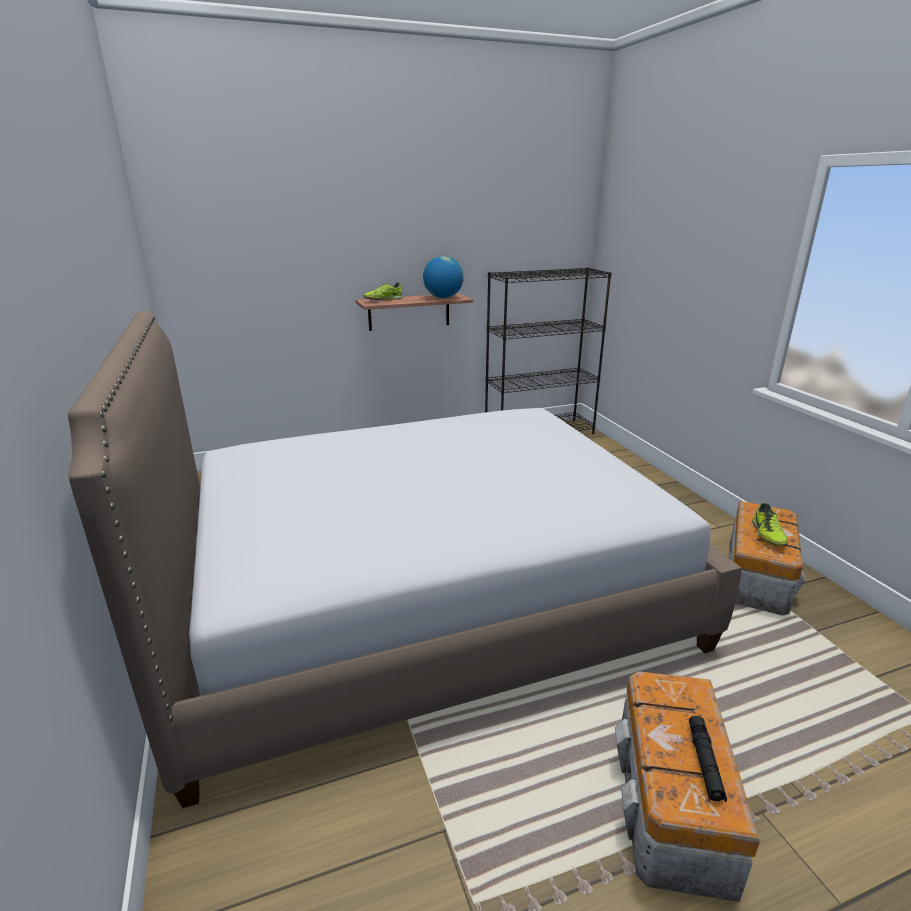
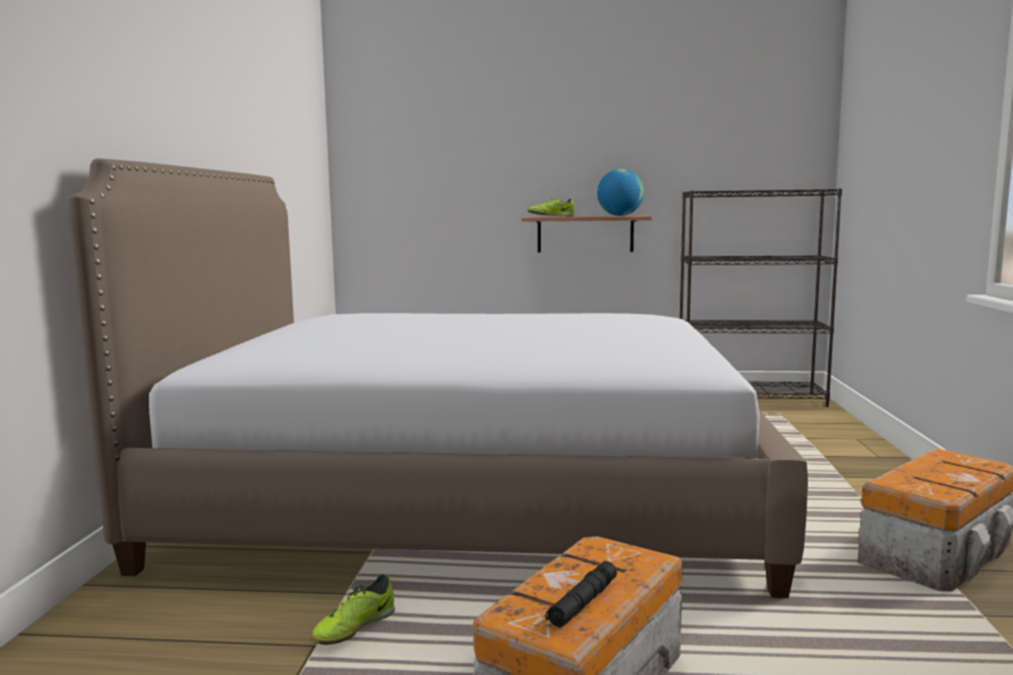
camera: 25 degrees right, 15 degrees down
(767, 535) = (934, 475): shoe -> shoe (354, 628)

